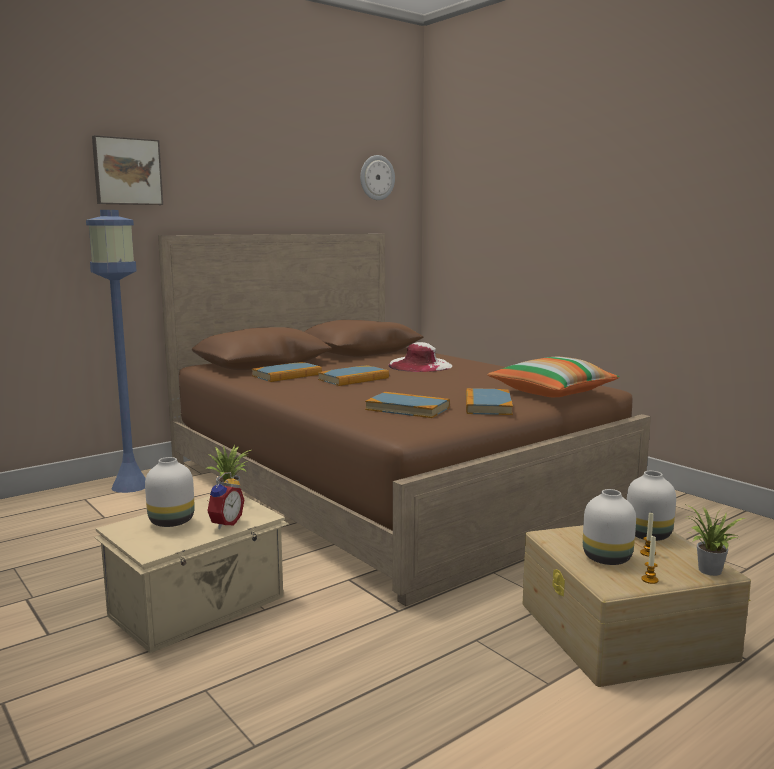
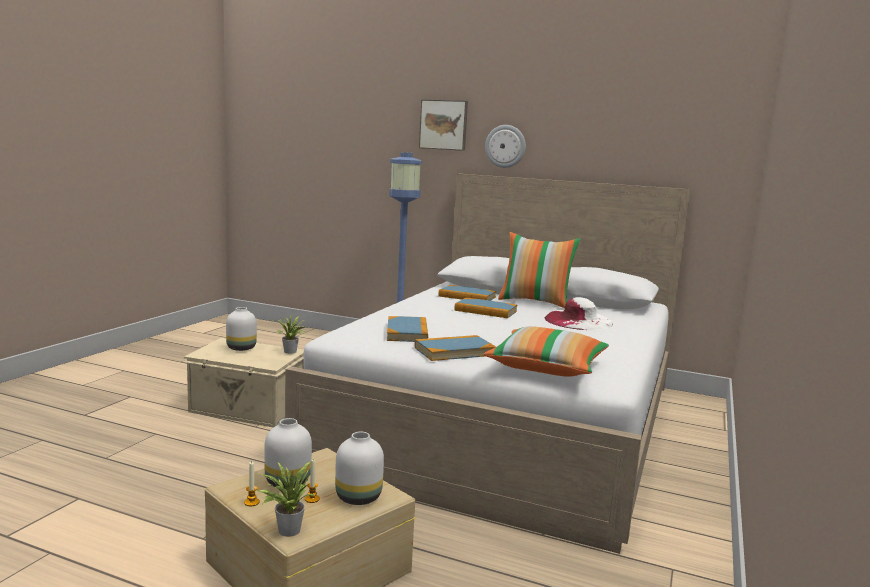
camera: 60 degrees right, 0 degrees up
(224, 523) = (250, 359): alarm clock -> none
(338, 363) = (535, 302): none -> pillow
(376, 177) = (694, 129): wall clock -> wall clock (505, 146)
(388, 485) = (509, 420): brown bed -> white bed

